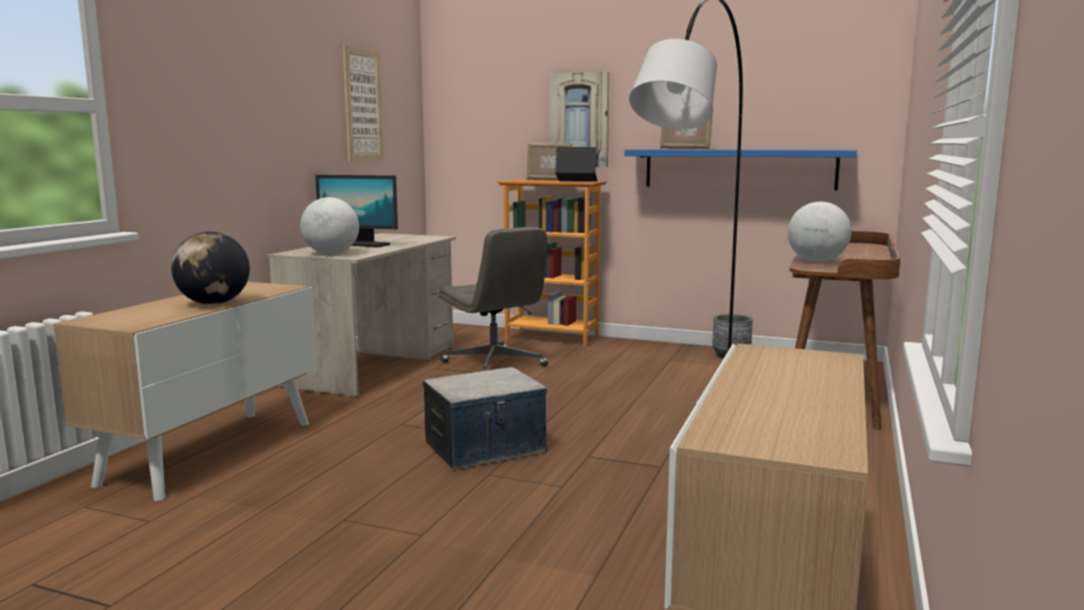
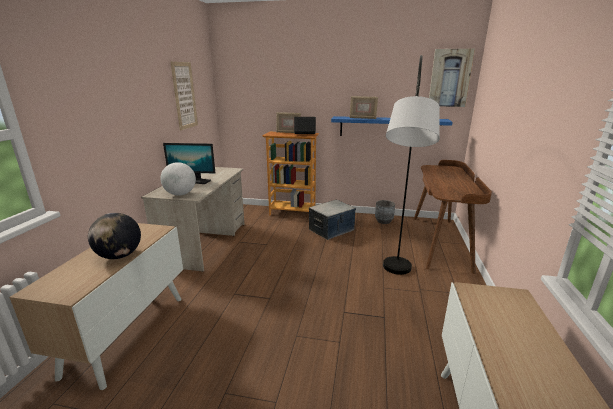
camera: 10 degrees left, 10 degrees up
(485, 448) = (287, 311): storage box -> storage box (331, 230)
(495, 364) = (270, 236): grey office chair -> none
(579, 120) = (303, 100): picture -> picture (450, 78)
(816, 261) = (442, 188): globe -> none

